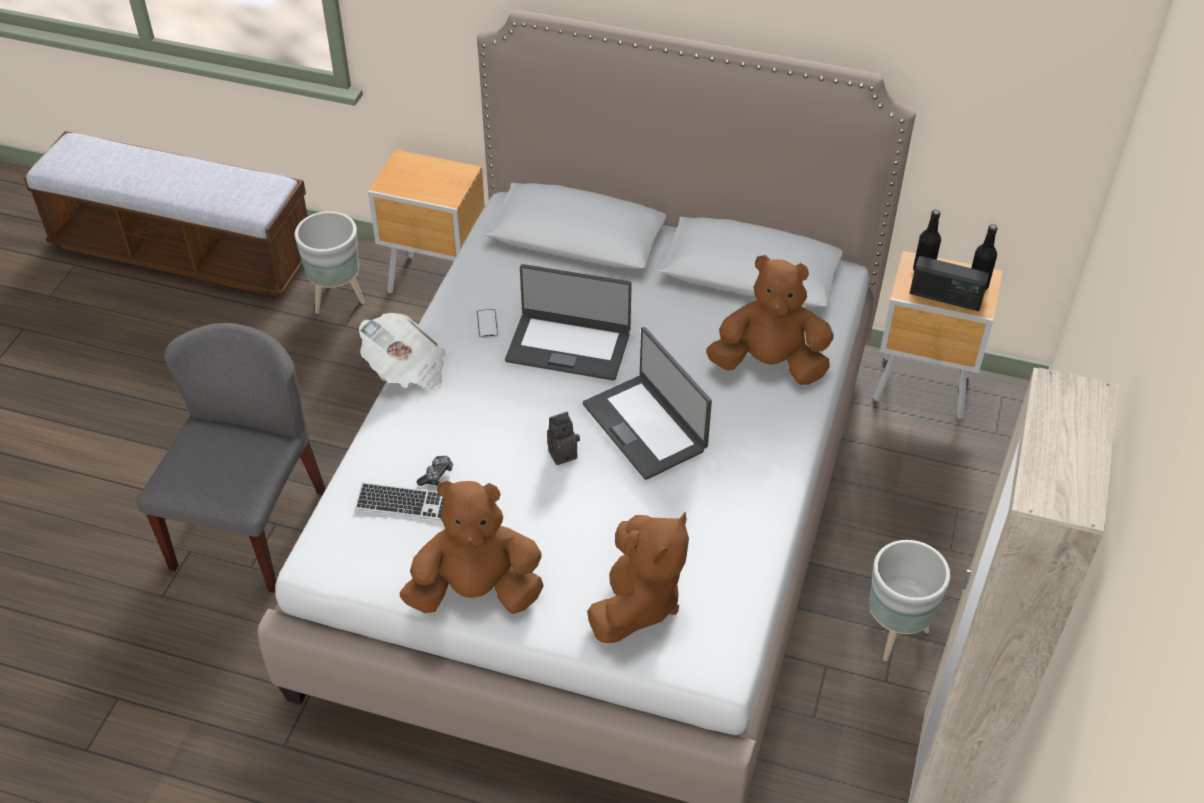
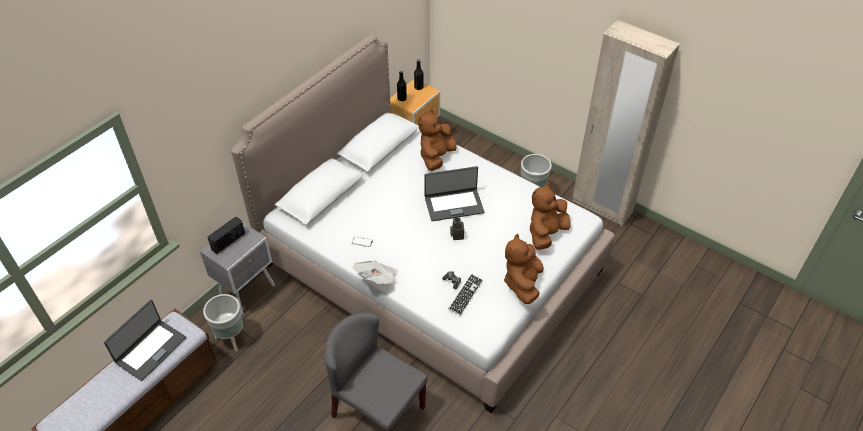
camera: 70 degrees left, 0 degrees up
(438, 284) = (248, 291): brown nightstand -> grey nightstand
(568, 346) = (392, 216): laptop -> laptop (150, 350)
(637, 602) = (546, 234): brown plush toy -> brown plush toy turned 90 degrees counterclockwise
(945, 298) = (421, 98): radio -> radio (228, 241)

